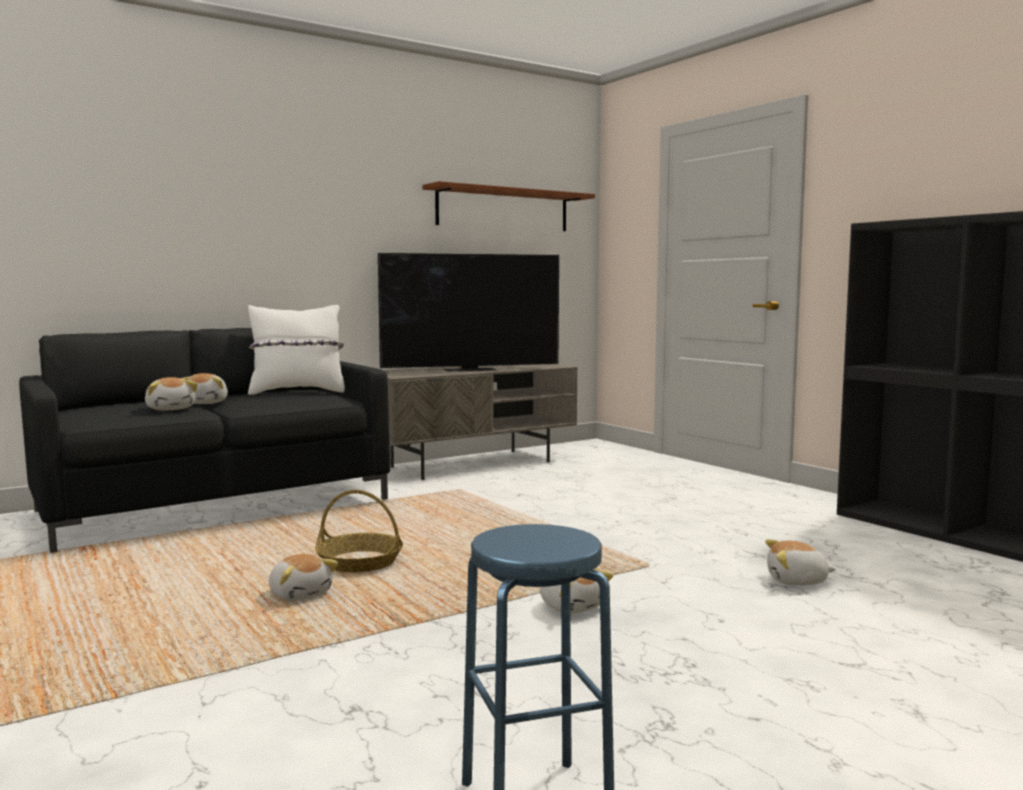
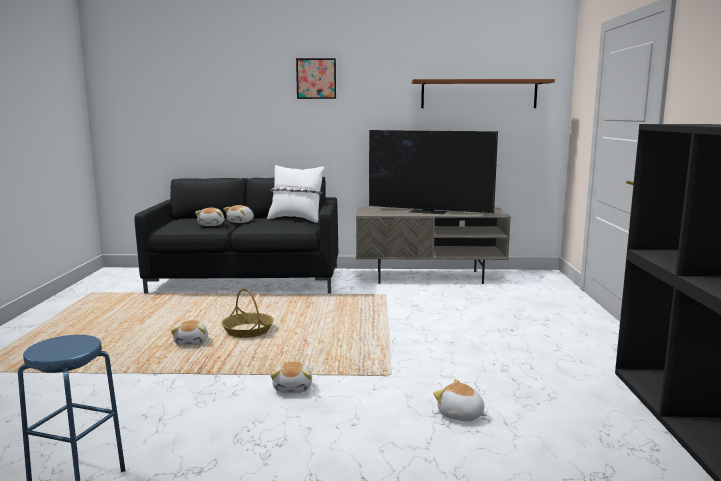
camera: 35 degrees right, 5 degrees up
(287, 171) = (316, 78): none -> picture

